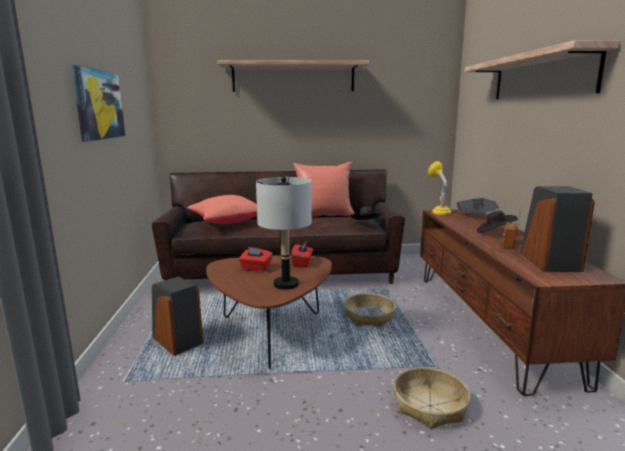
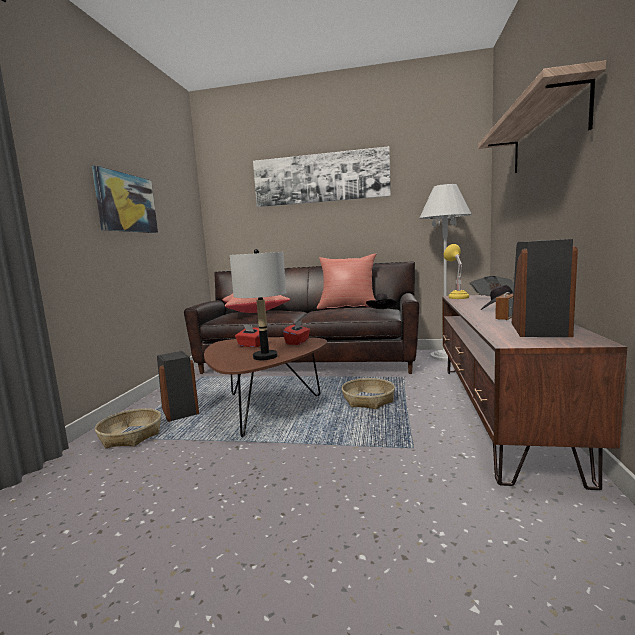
camera: 15 degrees right, 5 degrees down
(293, 77) = (320, 178): shelf -> picture
(413, 262) = (445, 356): none -> white floor lamp
(430, 406) = (381, 484): basket -> basket (130, 436)

